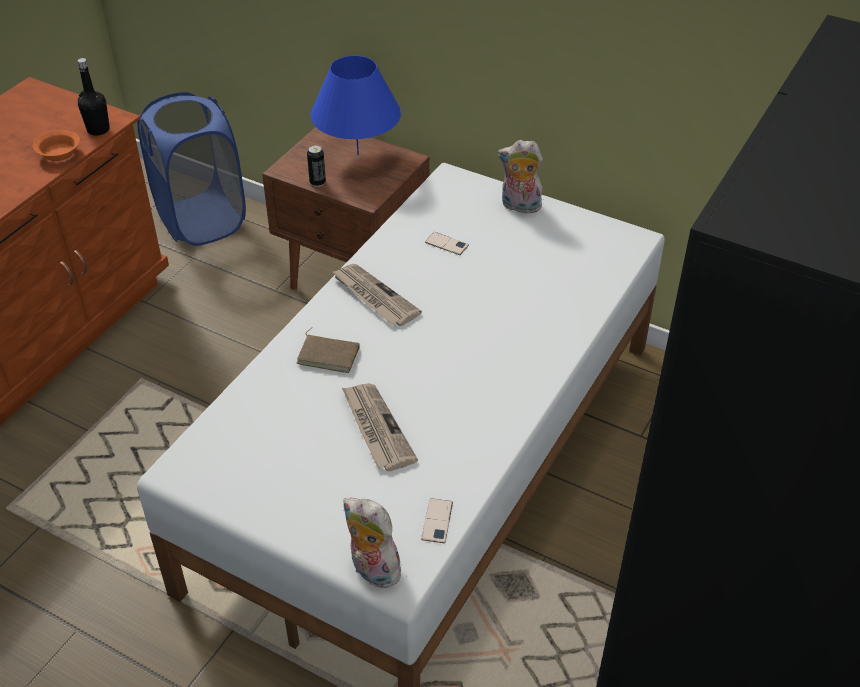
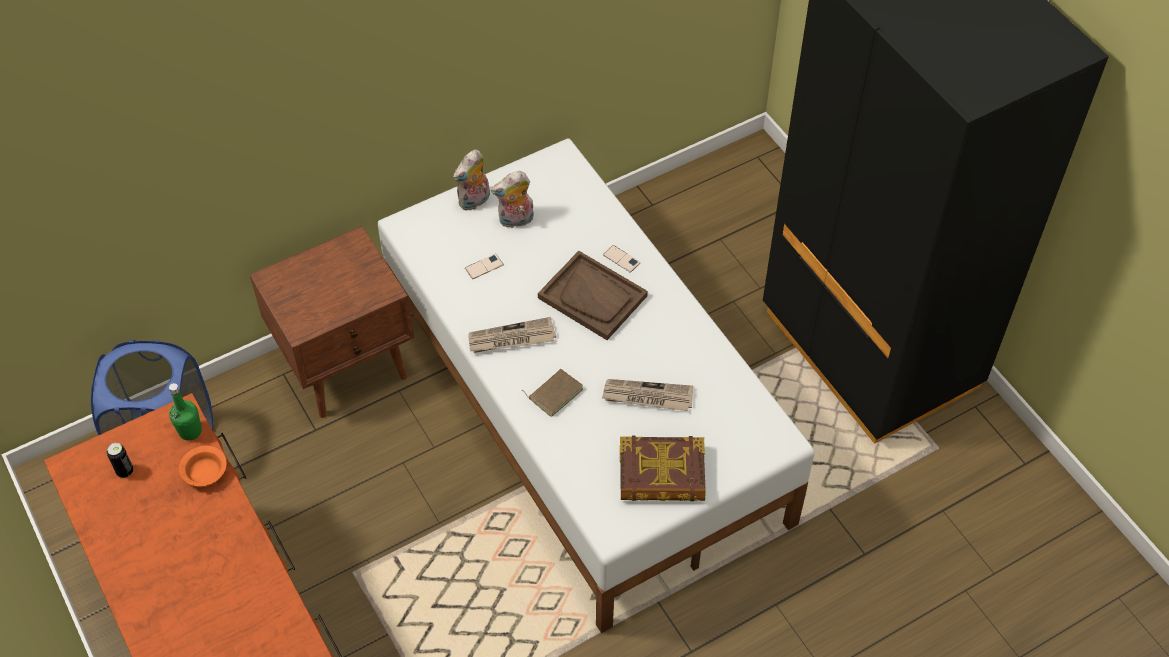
camera: 60 degrees left, 10 degrees up
(98, 130) = (190, 431): black bottle -> green bottle
(278, 483) = (662, 475): none -> book
(317, 182) = (337, 314): can -> can (125, 471)
(358, 155) = (321, 271): blue table lamp -> none
(371, 570) = (767, 453): plush toy -> plush toy (516, 221)
(437, 521) = (749, 400): phone -> phone (621, 259)
(474, 332) = (593, 297): none -> brown tray

